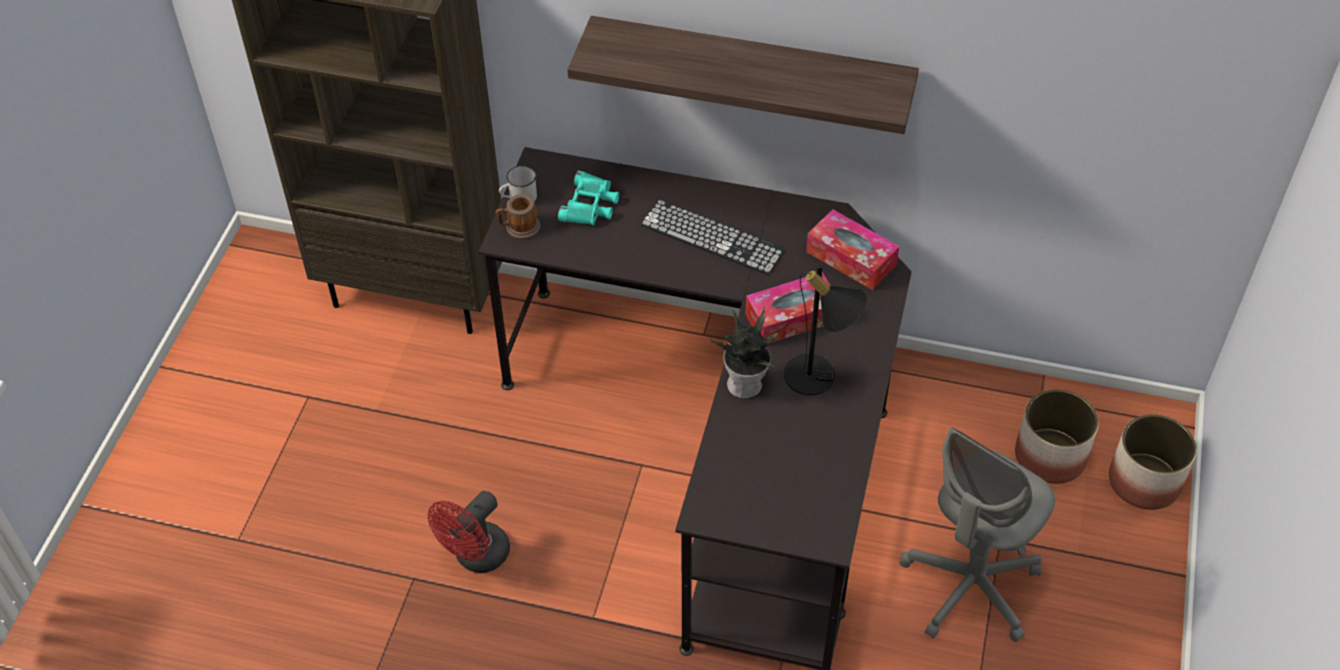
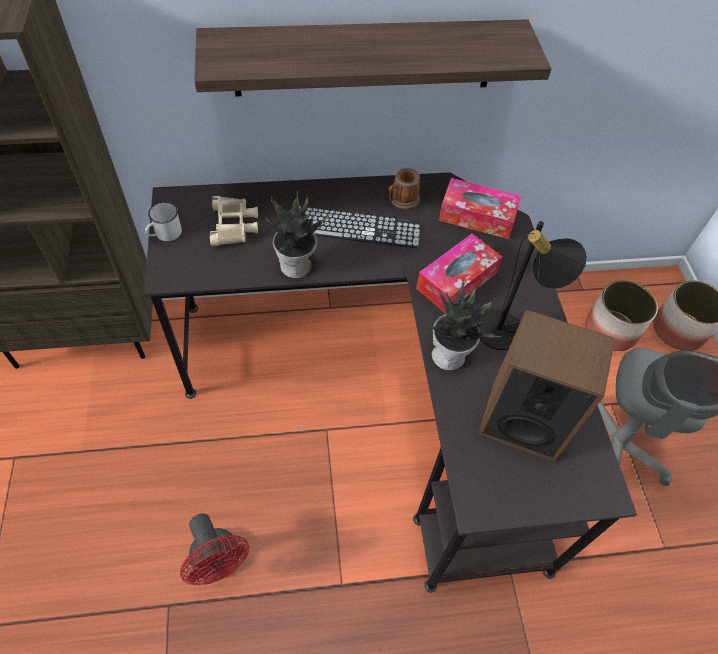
camera: 25 degrees left, 5 degrees up
(476, 557) = (219, 563): red fan -> red fan turned 45 degrees counterclockwise
(519, 228) = (175, 262): mug -> mug (402, 200)
(590, 205) = (234, 225): turquoise binoculars -> beige binoculars
(634, 262) = (296, 267): none -> potted plant
(785, 460) = (522, 421): none -> speaker

